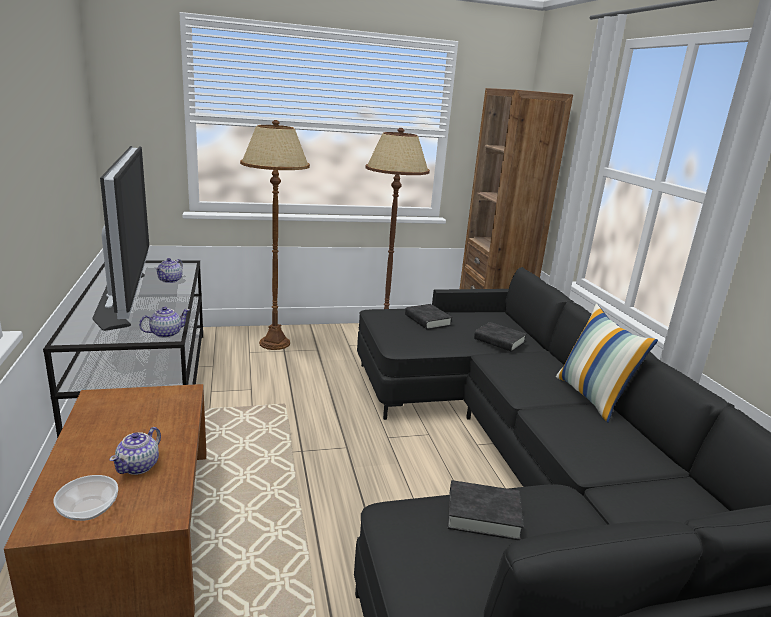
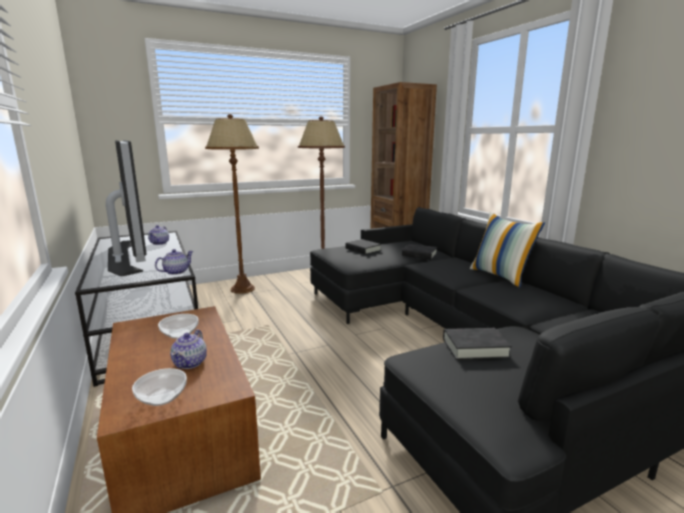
camera: 10 degrees left, 5 degrees down
(145, 420) = (179, 334): none -> bowl

